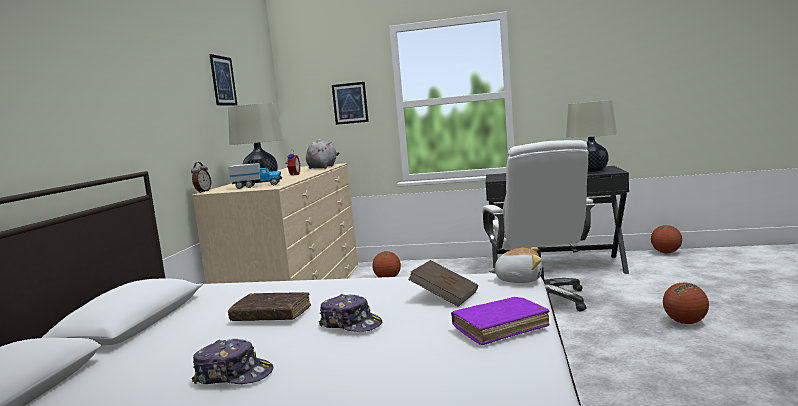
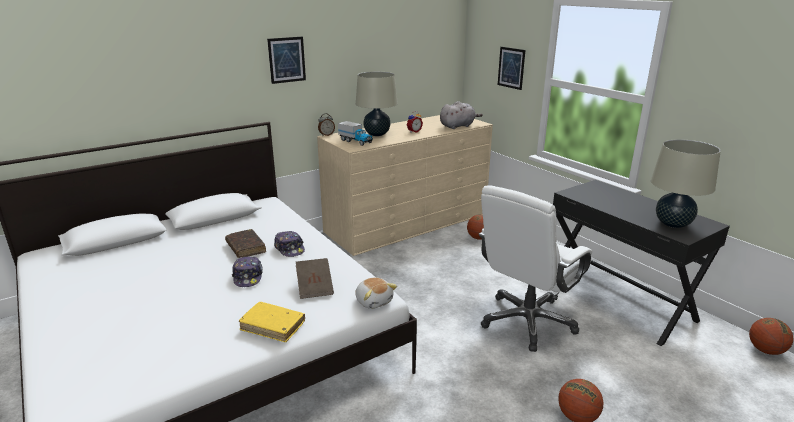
camera: 45 degrees right, 15 degrees up
(223, 81) = (379, 44): picture -> picture (287, 60)
(234, 375) = (166, 277): cap -> cap (289, 249)
(500, 328) = (273, 326): purple book -> yellow book

